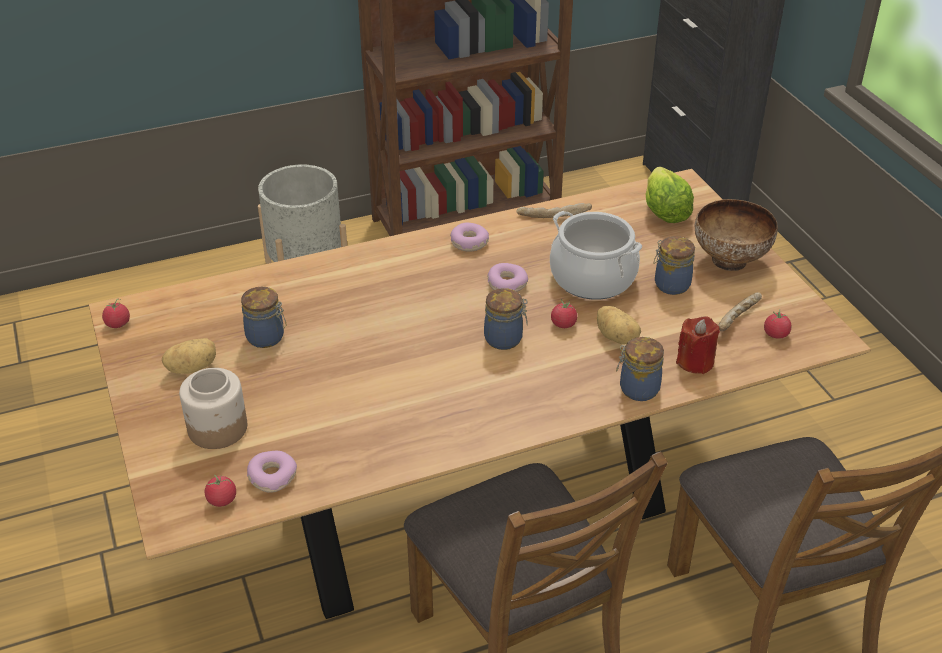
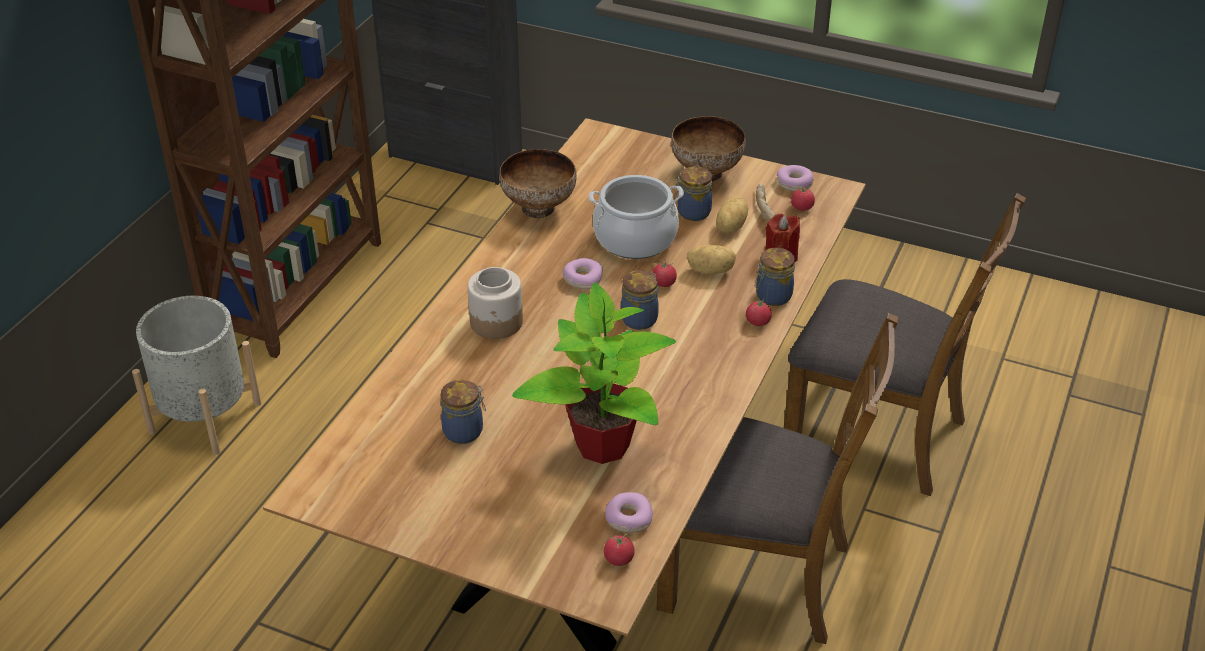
camera: 45 degrees left, 0 degrees up
(118, 324) = (319, 503): tomato -> tomato (757, 322)
(192, 368) = (441, 491): potato -> potato (729, 227)
(217, 429) = (535, 518): jar -> jar (497, 323)
(337, 410) = (601, 444): none -> potted plant
(469, 243) = (508, 265): donut -> donut (794, 184)
(553, 215) = (539, 208): bread -> bowl
(664, 210) = (612, 160): lettuce -> none

